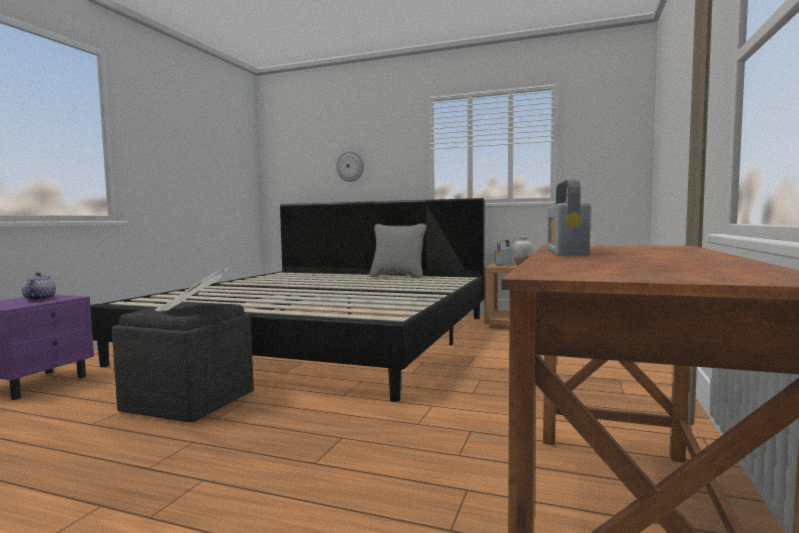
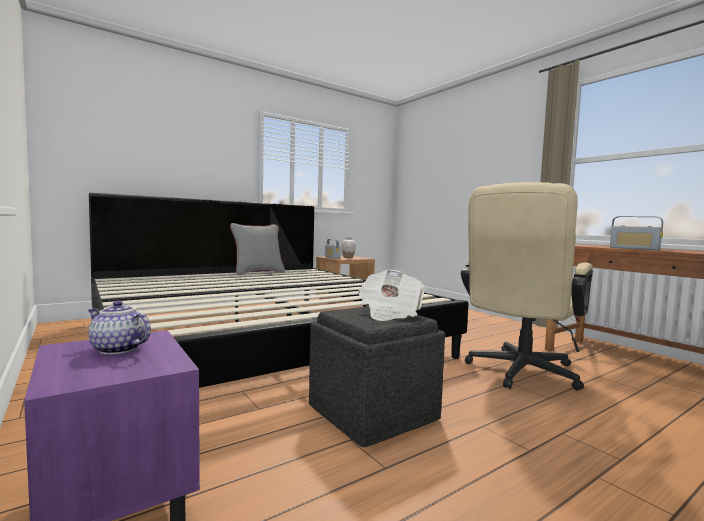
camera: 55 degrees left, 0 degrees up
(350, 166) = (175, 159): wall clock -> none
(385, 437) = (519, 374): none -> beige office chair

